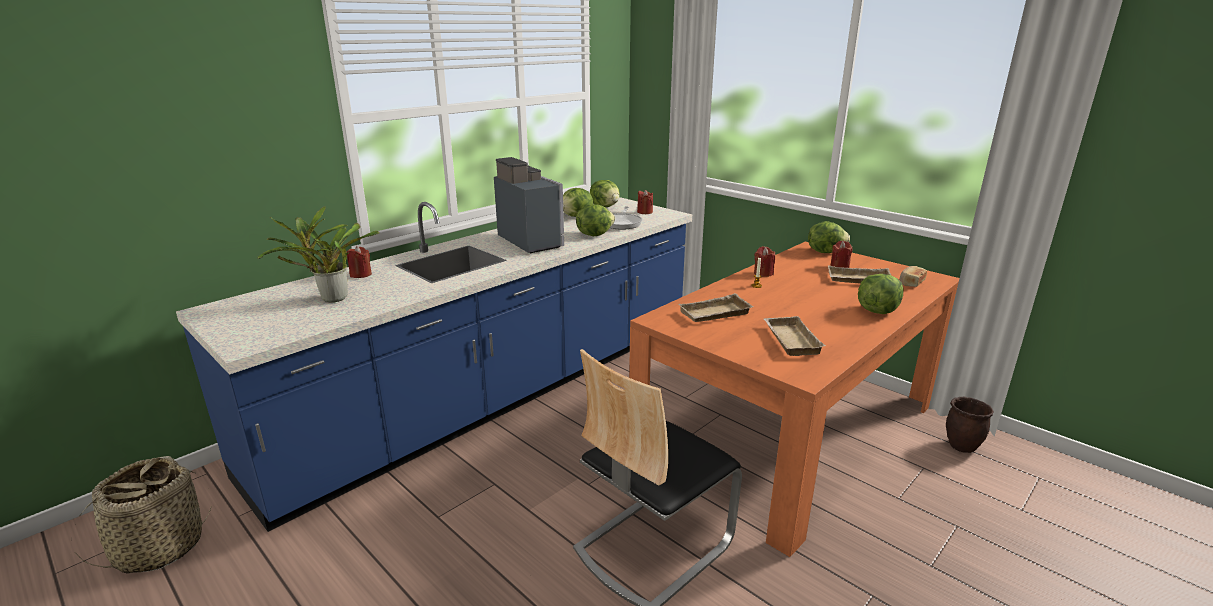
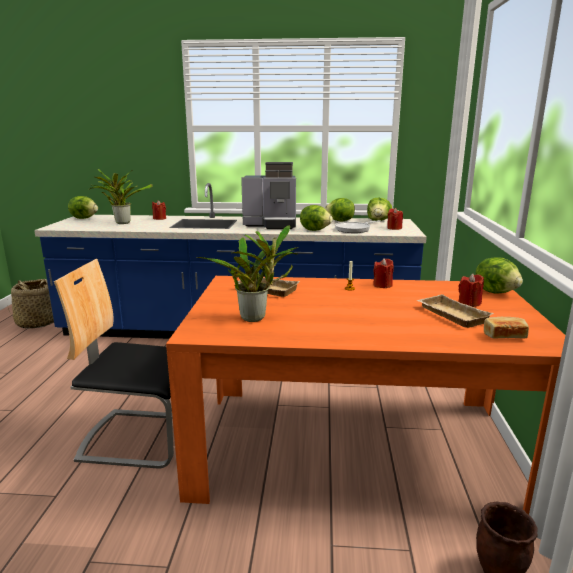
camera: 50 degrees right, 5 degrees down
(533, 241) = (272, 225): coffee machine -> coffee machine turned 75 degrees clockwise
(789, 340) = (257, 317): beige tray -> potted plant
(877, 310) = (388, 334): lettuce -> lettuce (84, 218)

